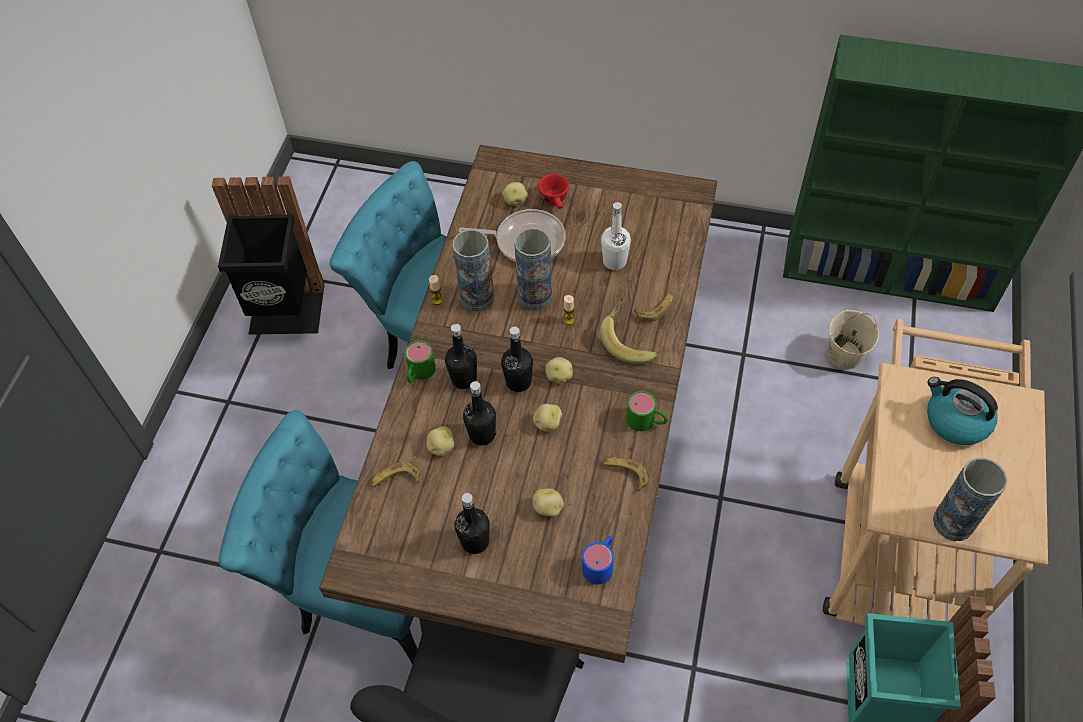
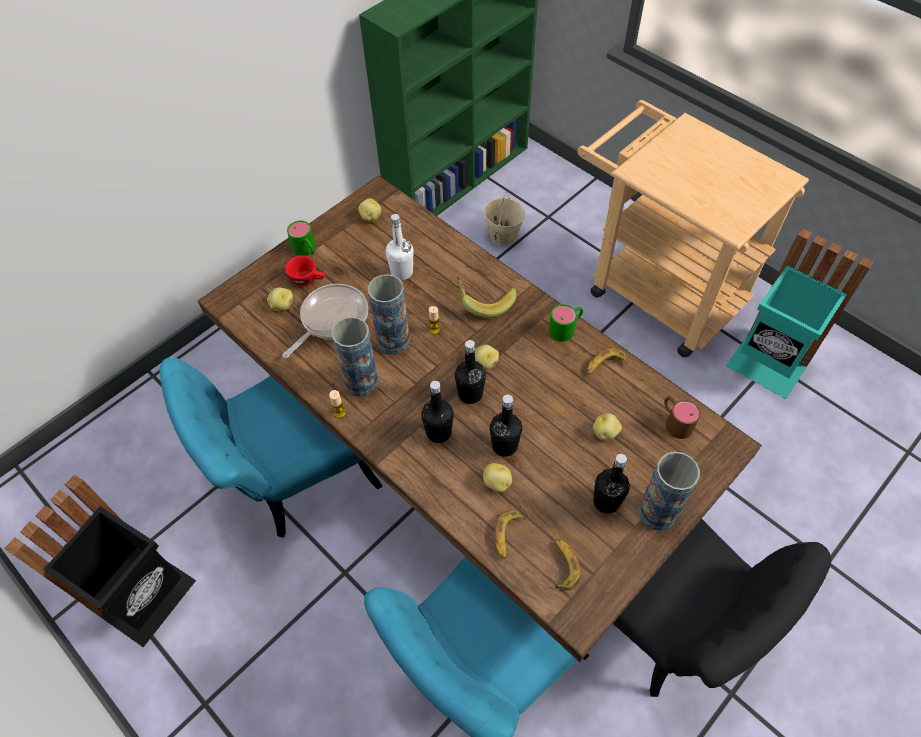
camera: 60 degrees left, 0 degrees up
(419, 373) = (407, 464): green mug -> green mug (306, 250)
(547, 423) = (524, 393): potato -> potato (370, 217)
(600, 563) = (675, 421): blue mug -> brown mug
(655, 309) = (468, 271): banana -> banana (563, 565)
(953, 522) = (757, 204): vase -> vase (657, 512)
(955, 420) = (682, 162): kettle -> none

